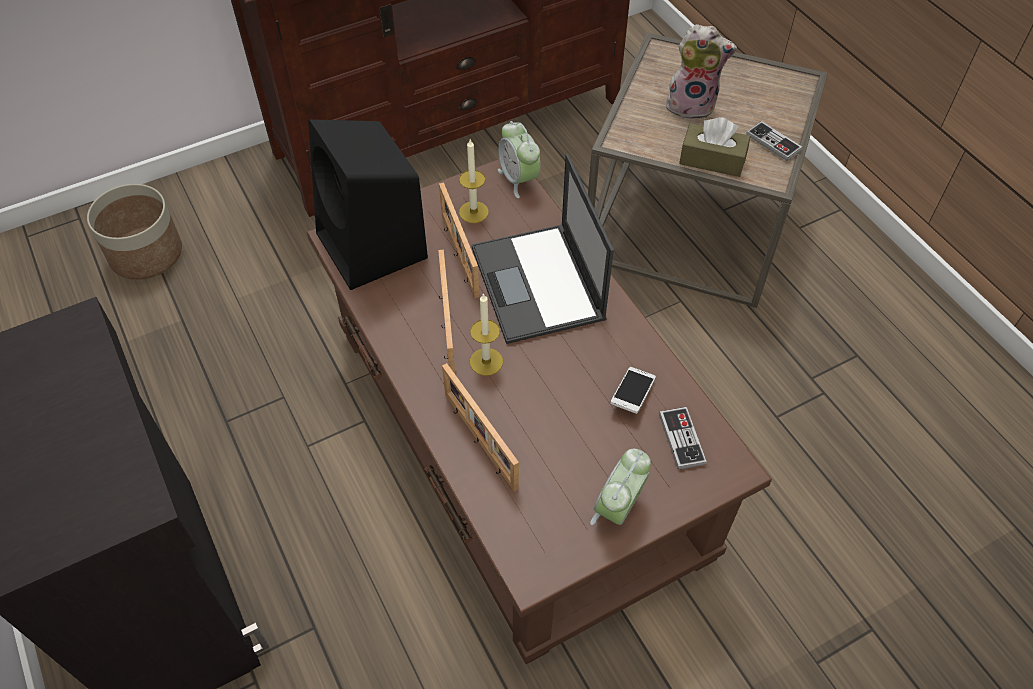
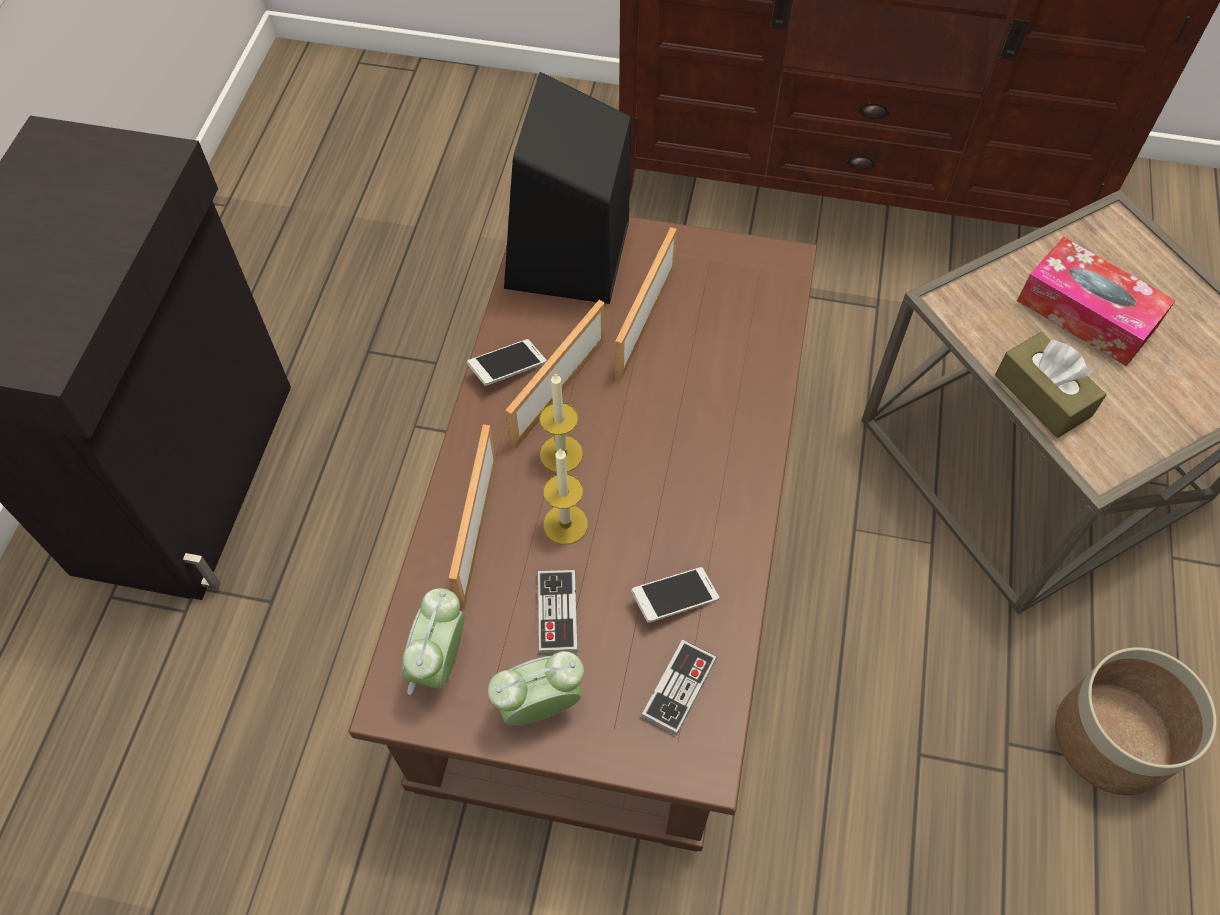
camera: 40 degrees right, 5 degrees up
(147, 254) = (441, 141): planter -> planter (1112, 739)
(402, 335) = (508, 369): none -> phone
(473, 212) = (704, 284): candle -> candle (565, 524)
(519, 179) = (789, 278): alarm clock -> alarm clock (439, 663)
(538, 285) = (695, 409): laptop -> none
(692, 105) = (1086, 313): plush toy -> tissue box
(773, 142) = (1148, 423): game controller -> game controller (557, 613)

